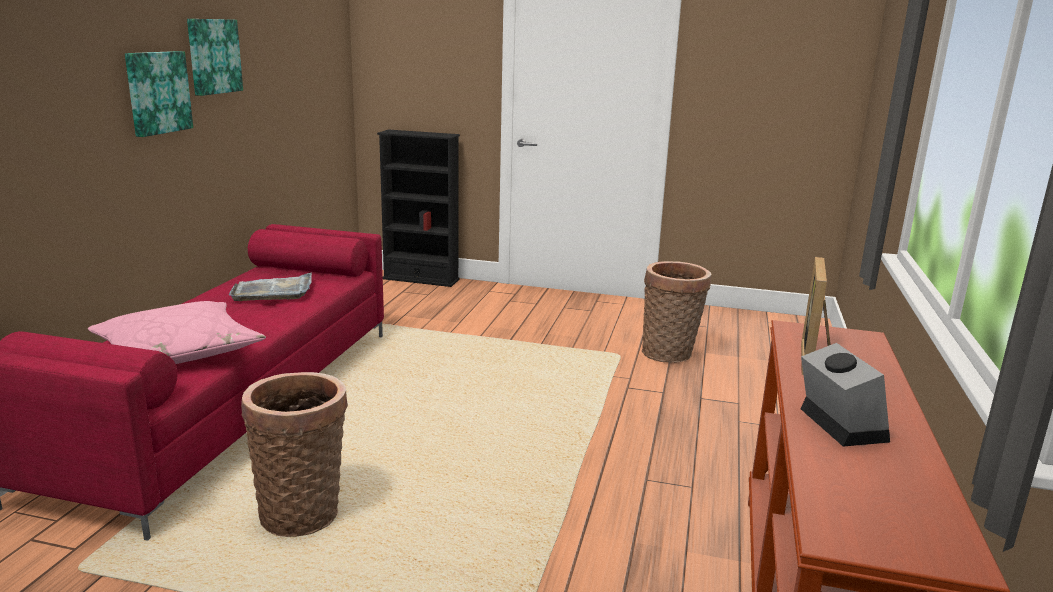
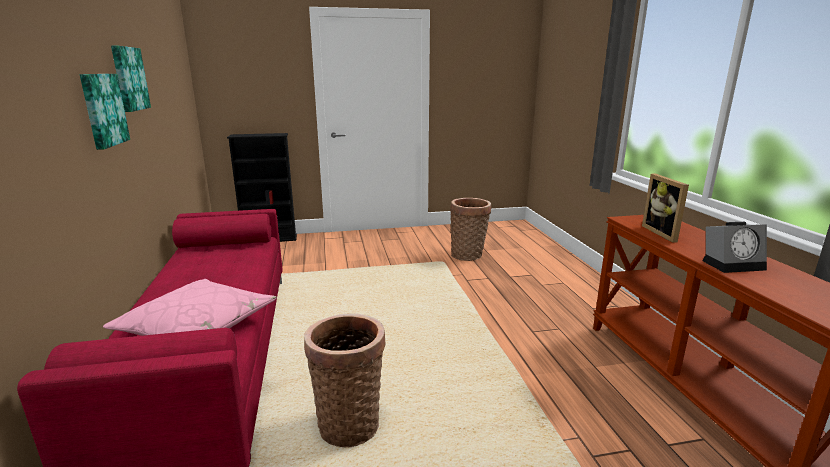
camera: 25 degrees left, 0 degrees up
(273, 291) = (220, 263): grey tray -> none
(837, 423) = (733, 264): alarm clock -> alarm clock turned 120 degrees clockwise

